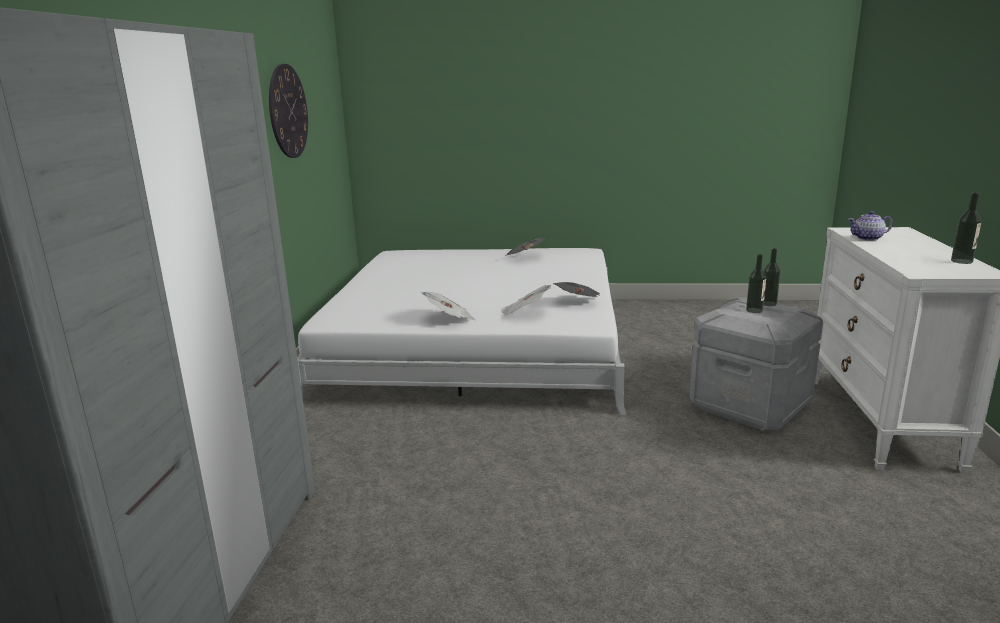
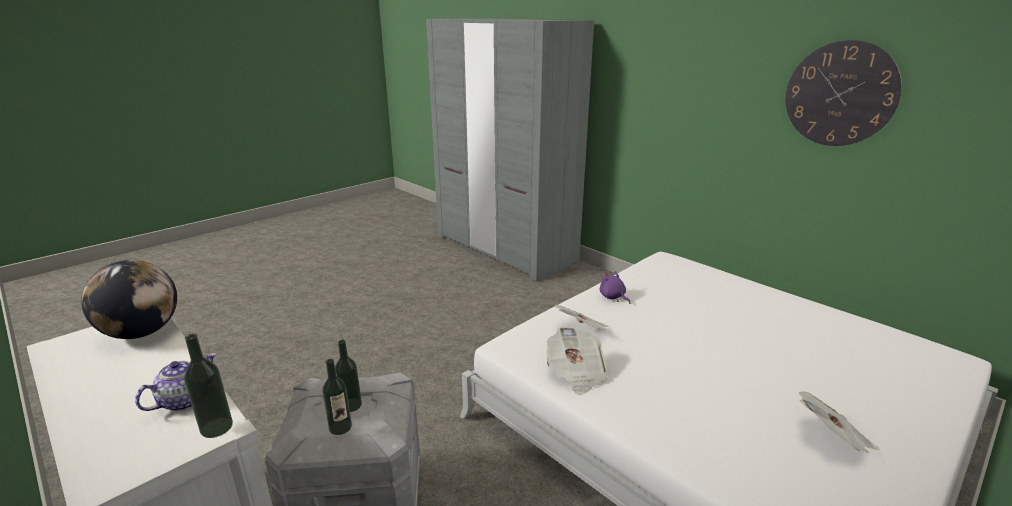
camera: 130 degrees right, 5 degrees up
(450, 319) = (613, 297): newspaper -> purple plush toy
(915, 266) = (142, 332): none -> globe
(961, 261) = (68, 368): bottle -> bottle (216, 427)

